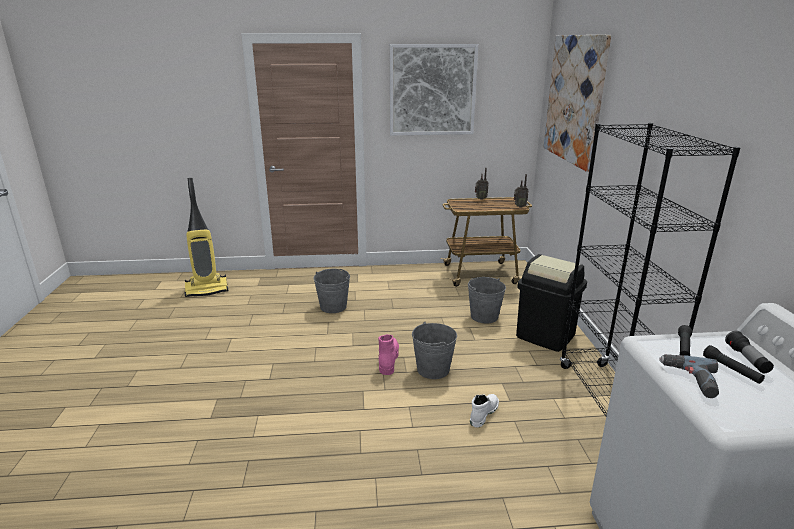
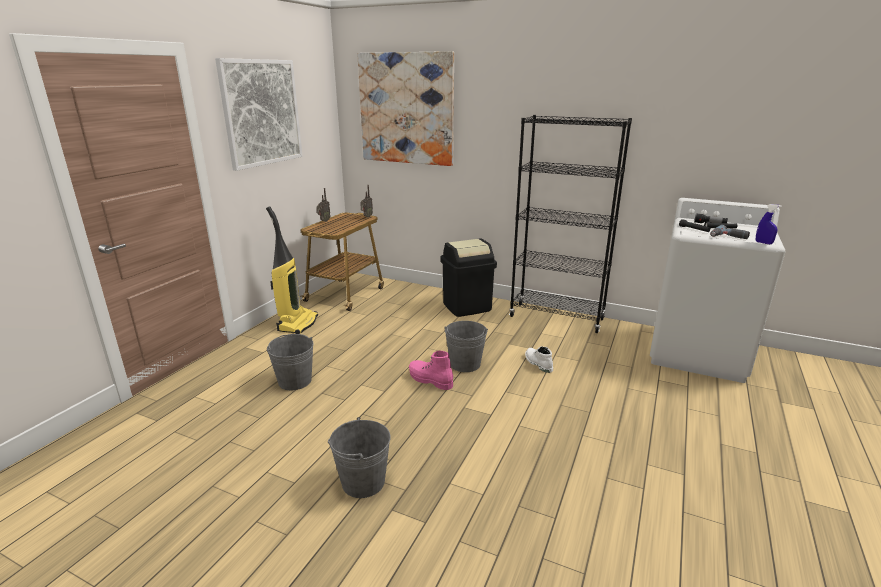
camera: 60 degrees left, 0 degrees up
(207, 289) = (90, 469): vacuum cleaner -> vacuum cleaner (297, 323)
(484, 316) = (413, 317): grey bucket -> grey bucket (363, 482)
(713, 417) = (763, 243): none -> blue spray bottle

